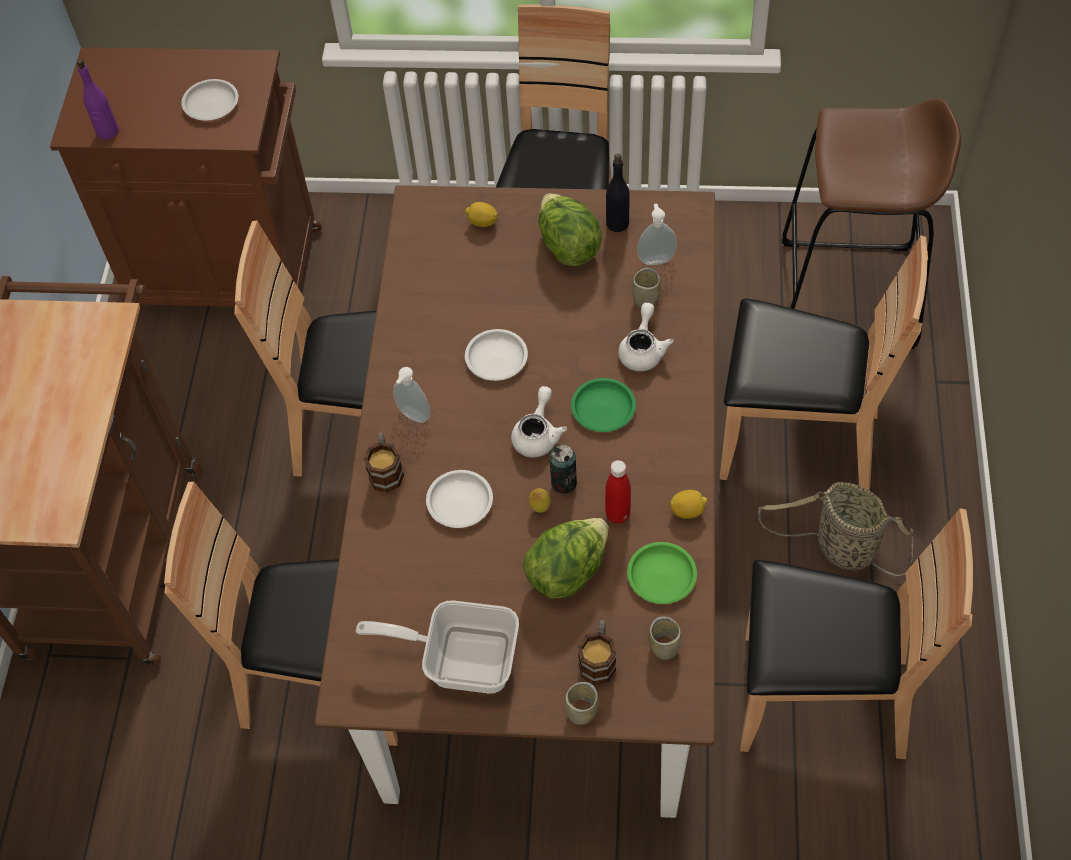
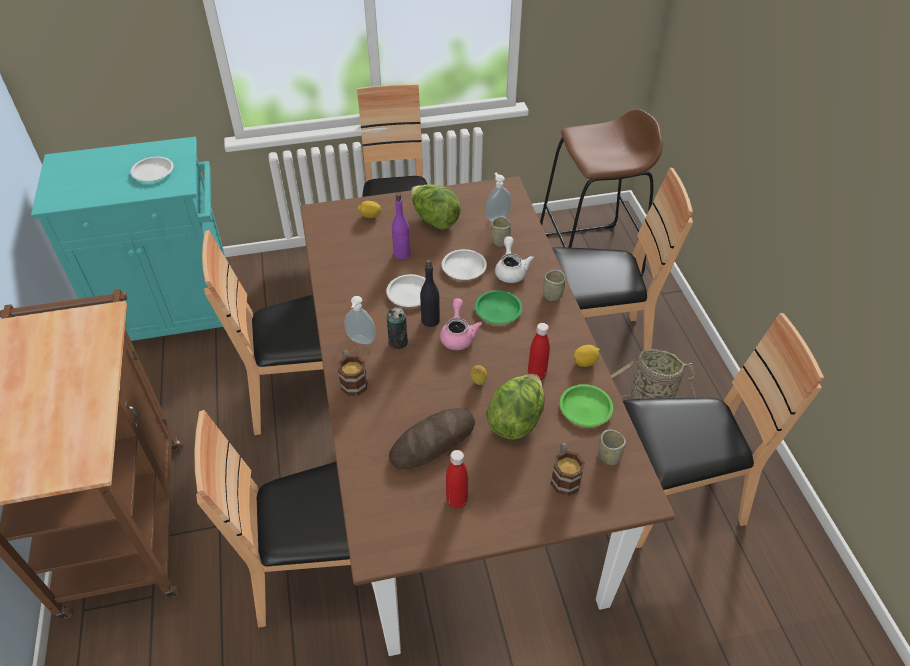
camera: 20 degrees left, 10 degrees down
(107, 132) = (76, 199): purple bottle -> purple bottle (402, 254)
(230, 270) = (174, 313): brown cabinet -> turquoise cabinet
(456, 576) = (432, 442): none -> bread
(459, 502) = (416, 390): white plate -> white plate (464, 267)
(460, 657) = (456, 500): frying pan -> red bottle
(538, 434) = (458, 335): white teapot -> pink teapot
(563, 483) = (489, 362): can -> can (398, 342)
(582, 711) = (567, 518): cup -> cup (552, 295)
(617, 223) = (462, 202): black bottle -> black bottle (430, 320)

